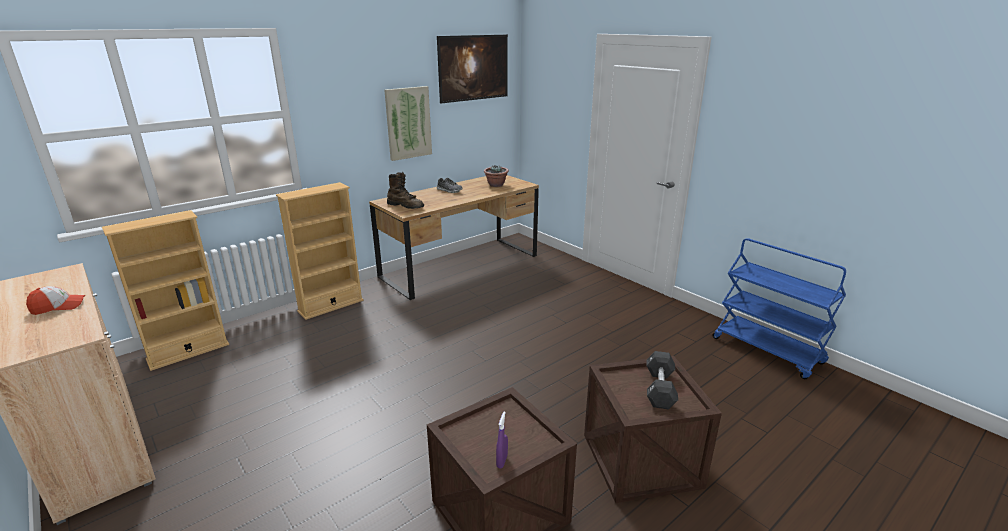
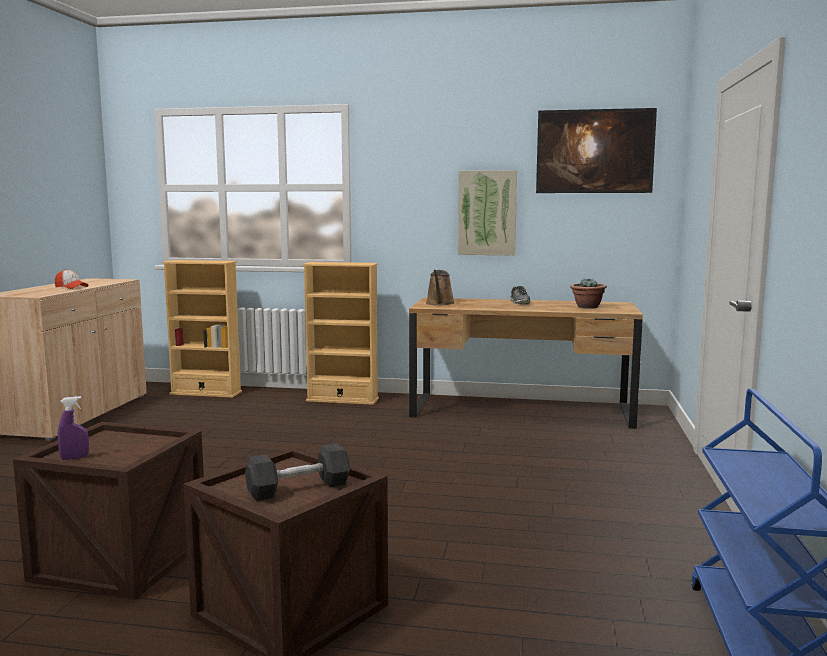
camera: 50 degrees right, 15 degrees down
(406, 206) = (439, 303): brown boot -> brown watering can

